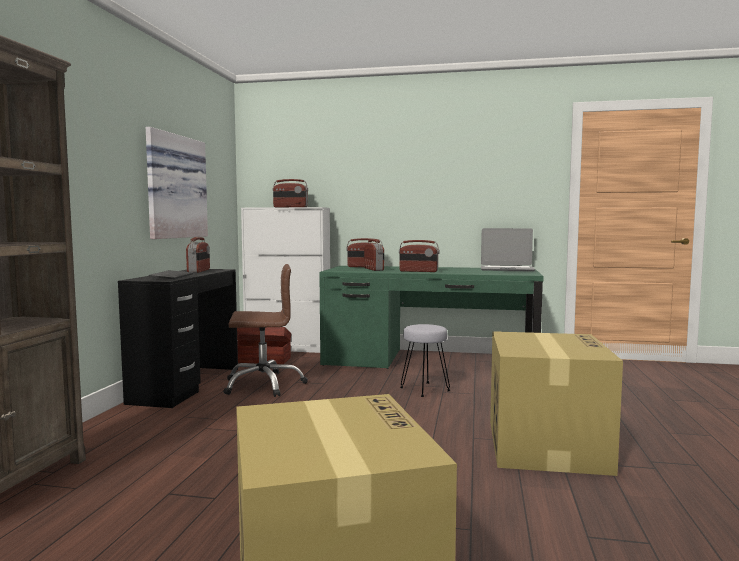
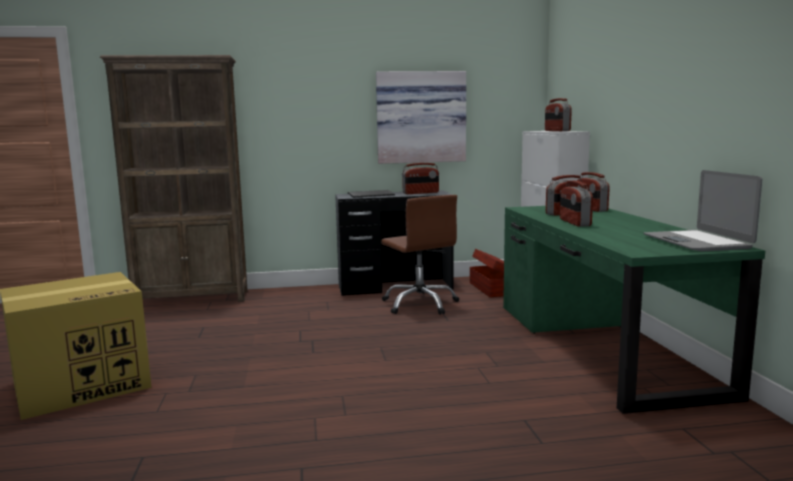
camera: 70 degrees right, 5 degrees up
(424, 389) = (475, 358): grey stool -> none
(545, 445) = (341, 431): cardboard box -> none

